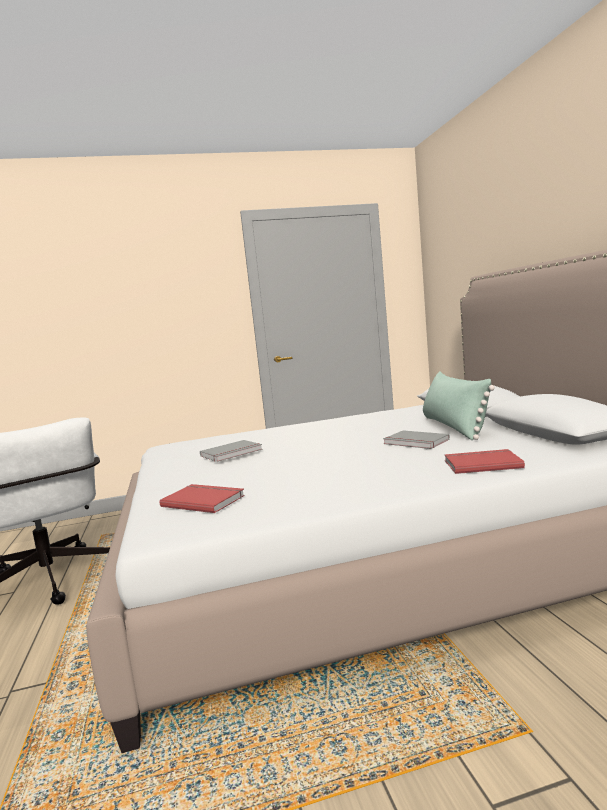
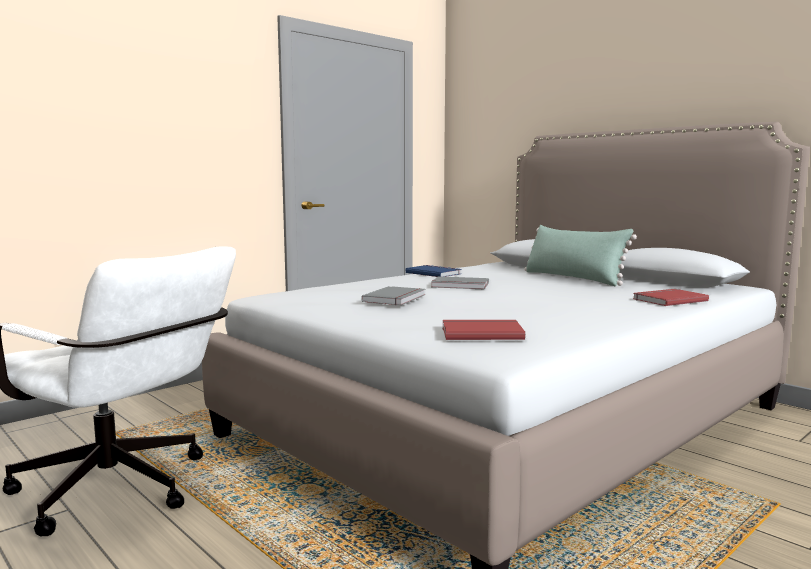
camera: 30 degrees left, 0 degrees up
(341, 419) = (434, 273): none -> blue book
(415, 442) = (568, 288): grey book -> grey book (460, 286)

